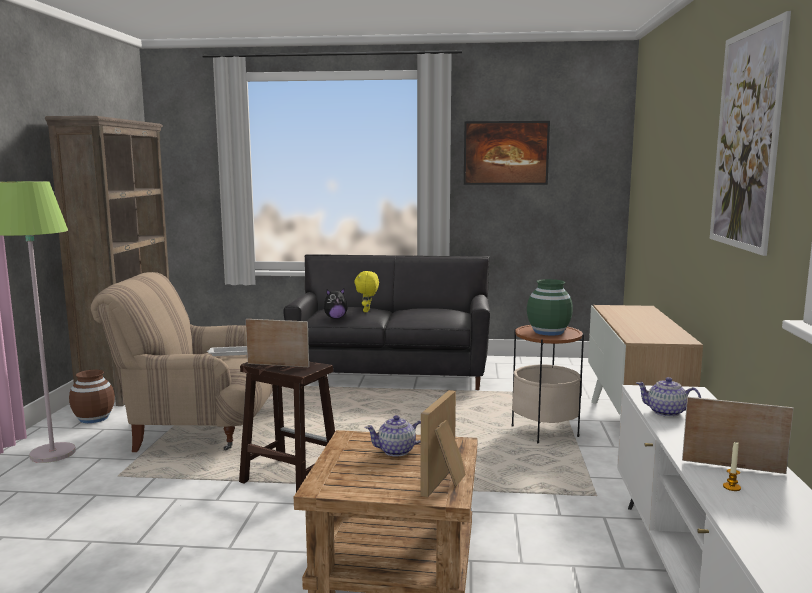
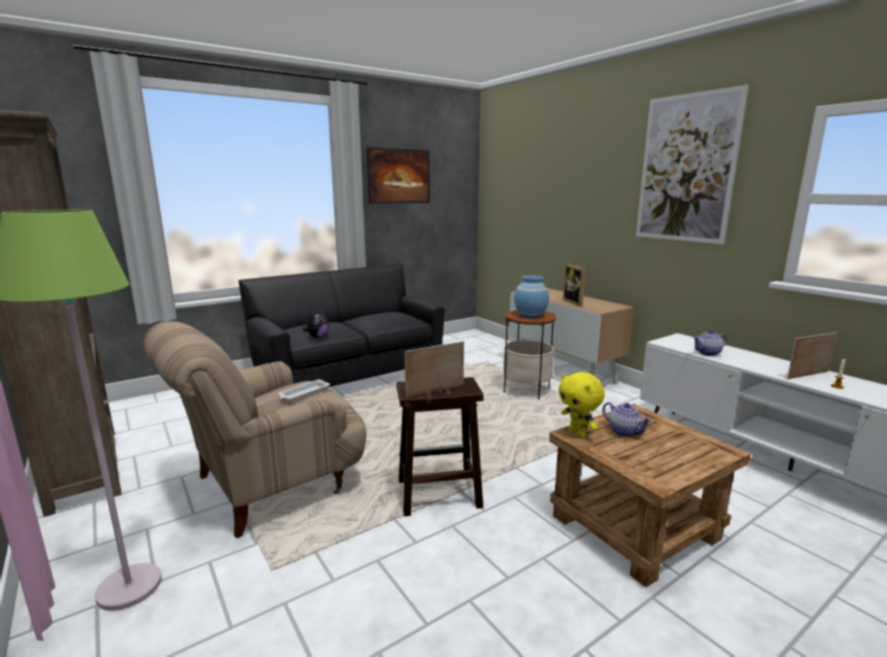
camera: 40 degrees left, 5 degrees up
(94, 418) = (107, 522): brown vase -> none
(367, 311) = (334, 325): yellow plush toy -> yellow plush toy (578, 433)
(397, 451) = (624, 432): teapot -> teapot turned 75 degrees counterclockwise
(446, 482) = (699, 441): picture frame -> picture frame (575, 302)
(549, 332) = (530, 315): green vase -> blue vase

